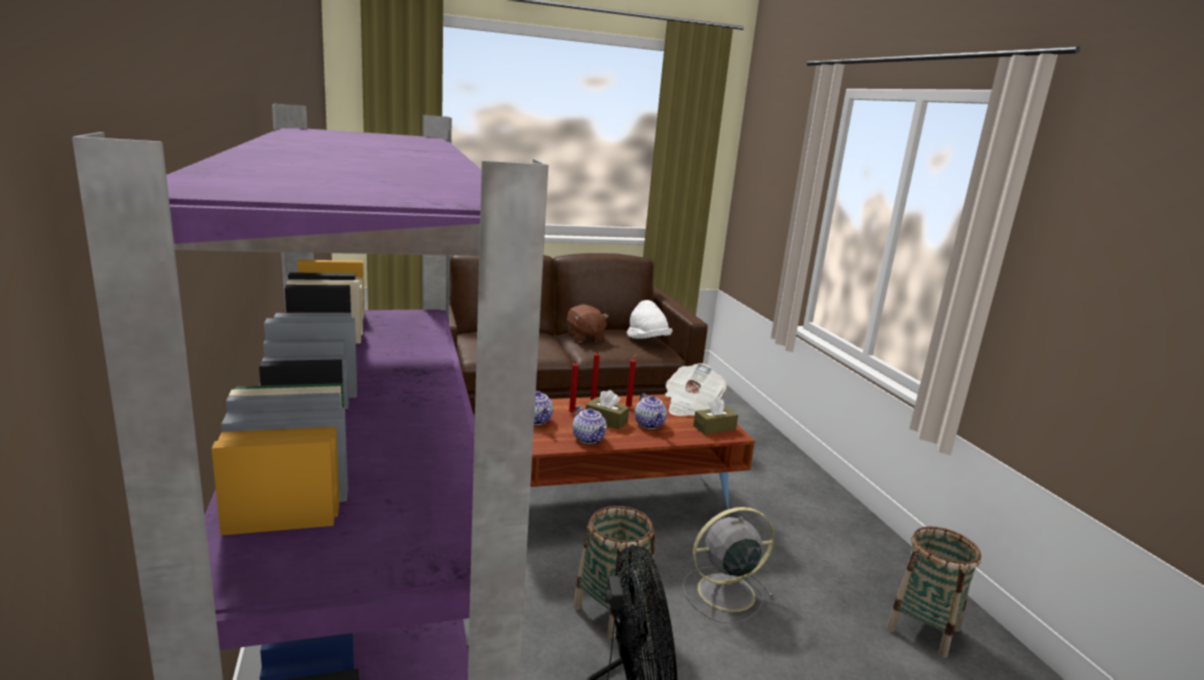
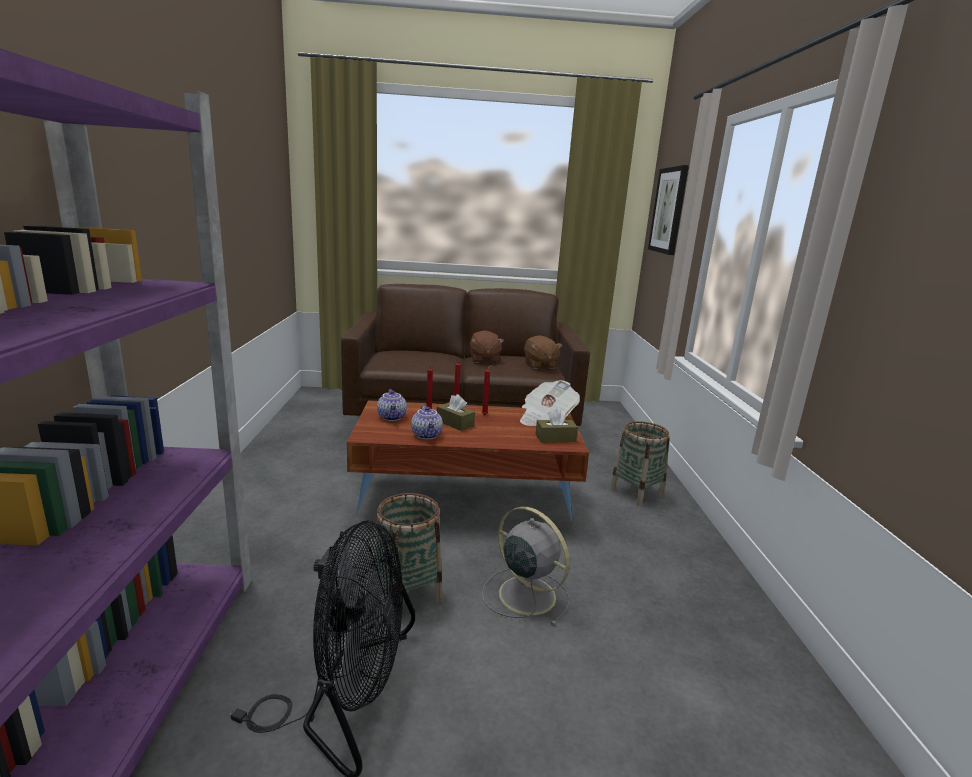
camera: 15 degrees right, 0 degrees up
(647, 340) = (540, 365): white hat -> brown plush toy
(650, 424) = (494, 430): teapot -> none
(723, 593) = (525, 594): grey fan -> grey fan turned 45 degrees clockwise
(768, 169) = (669, 210): none -> picture
(923, 629) = (728, 665): basket -> basket (636, 492)

